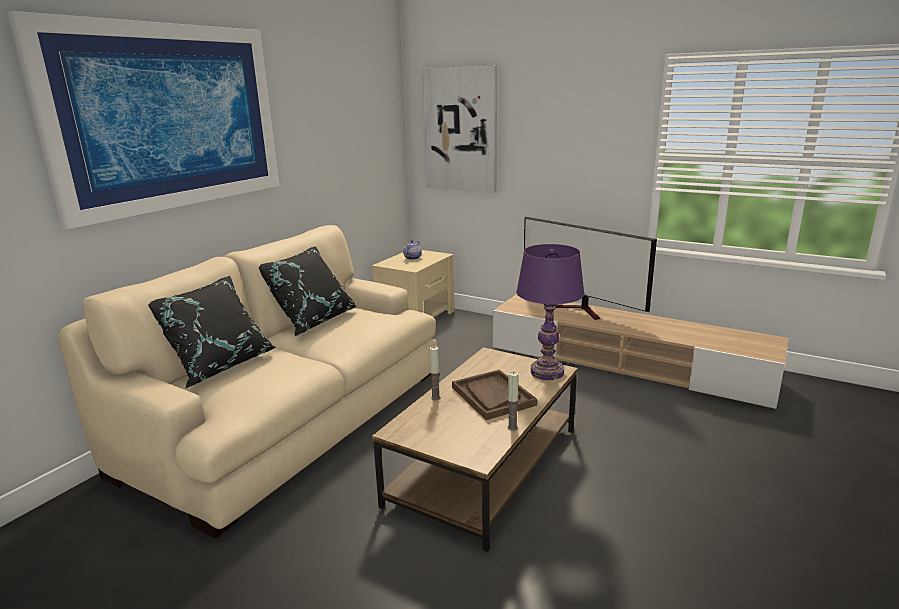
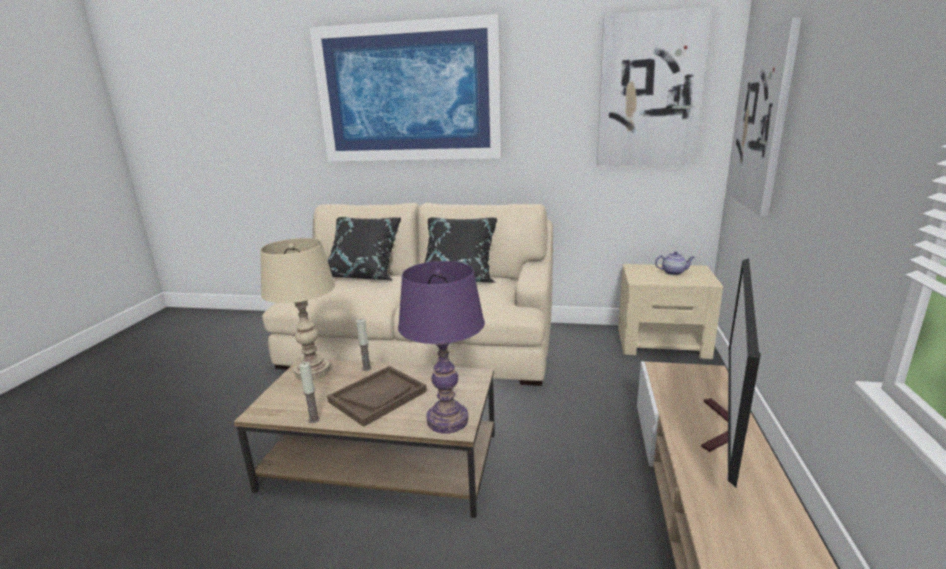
camera: 70 degrees right, 0 degrees up
(364, 111) = (649, 91): none -> picture
(416, 427) = (312, 371): none -> beige table lamp

